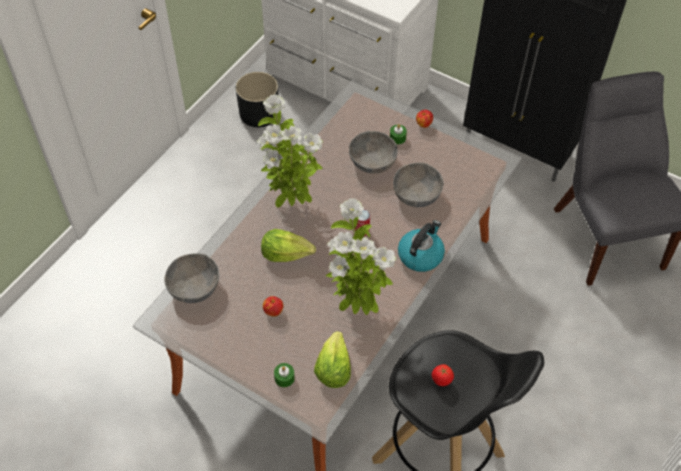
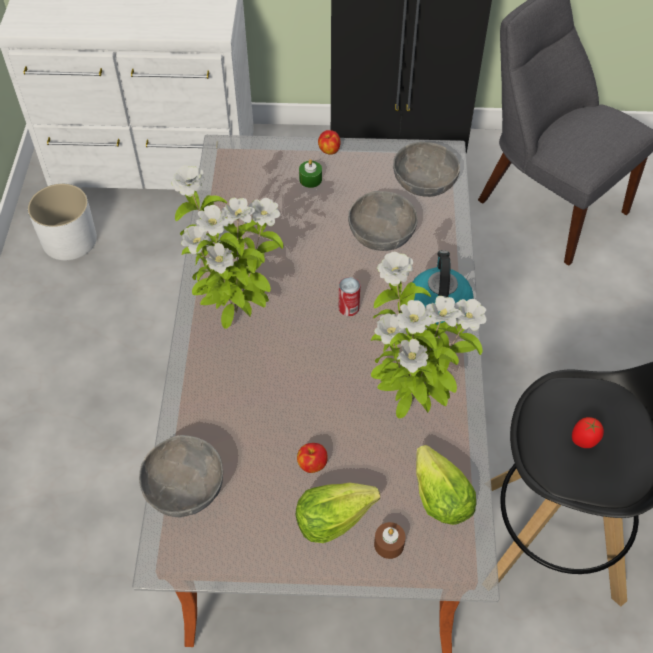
camera: 30 degrees left, 0 degrees up
(259, 113) = (69, 239): black planter -> white planter
(284, 378) = (389, 544): green candle -> brown candle
(286, 253) = (276, 382): lettuce -> lettuce (333, 517)
(372, 162) = (301, 221): grey bowl -> grey bowl (424, 184)

